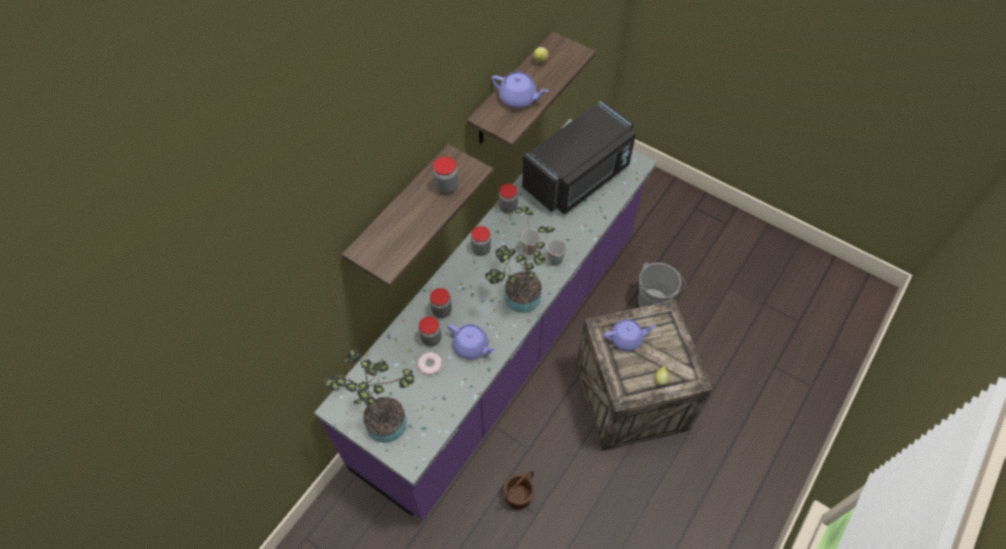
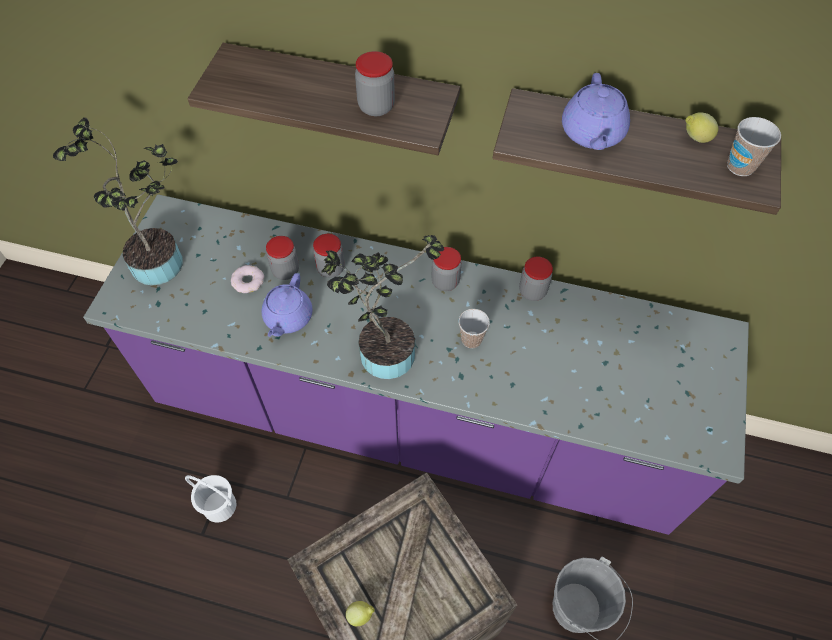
camera: 70 degrees right, 0 degrees up
(519, 497) = (219, 506): brown bucket -> white bucket
(555, 259) = (468, 378): cup -> cup (740, 166)
(578, 178) = (637, 367): black microwave -> none
(627, 339) = (415, 544): purple teapot -> none

